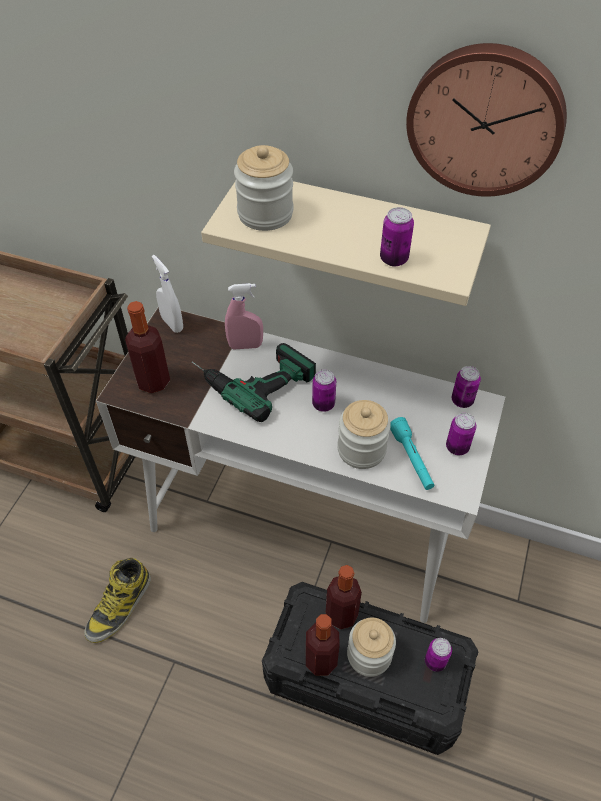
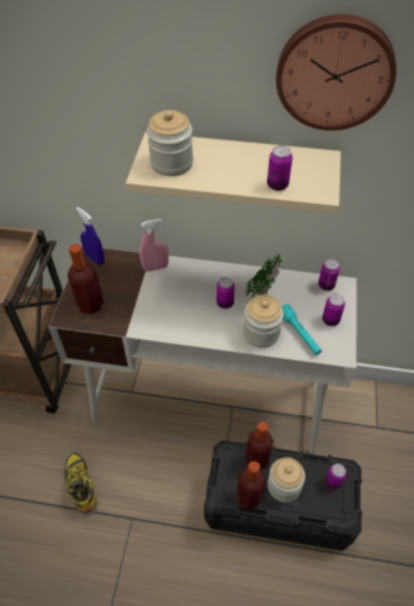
camera: 10 degrees left, 0 degrees up
(119, 606) = (80, 484): boot -> boot turned 135 degrees clockwise
(172, 324) = (95, 258): white spray bottle -> blue spray bottle
(251, 375) = (165, 289): power drill -> none
(380, 394) = (265, 289): none -> potted plant

